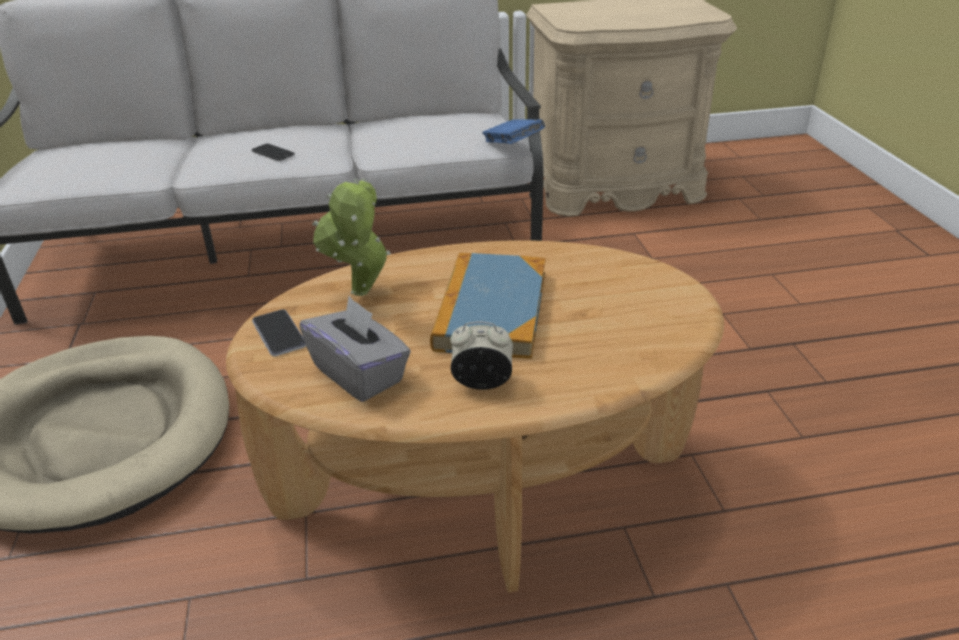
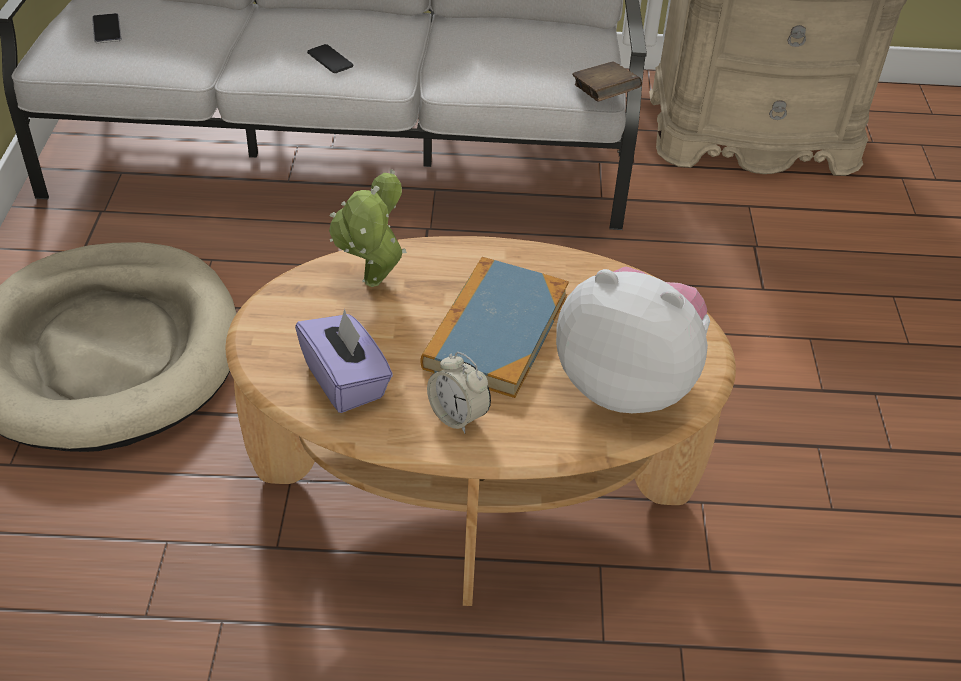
camera: 10 degrees right, 10 degrees up
(279, 334) = (281, 317): phone -> phone (106, 29)
(359, 374) = (346, 381): grey tissue box -> purple tissue box
(482, 383) = (458, 416): alarm clock -> alarm clock turned 150 degrees counterclockwise
(512, 146) = (603, 97): blue book -> brown book
(631, 329) = (627, 383): none -> plush toy

